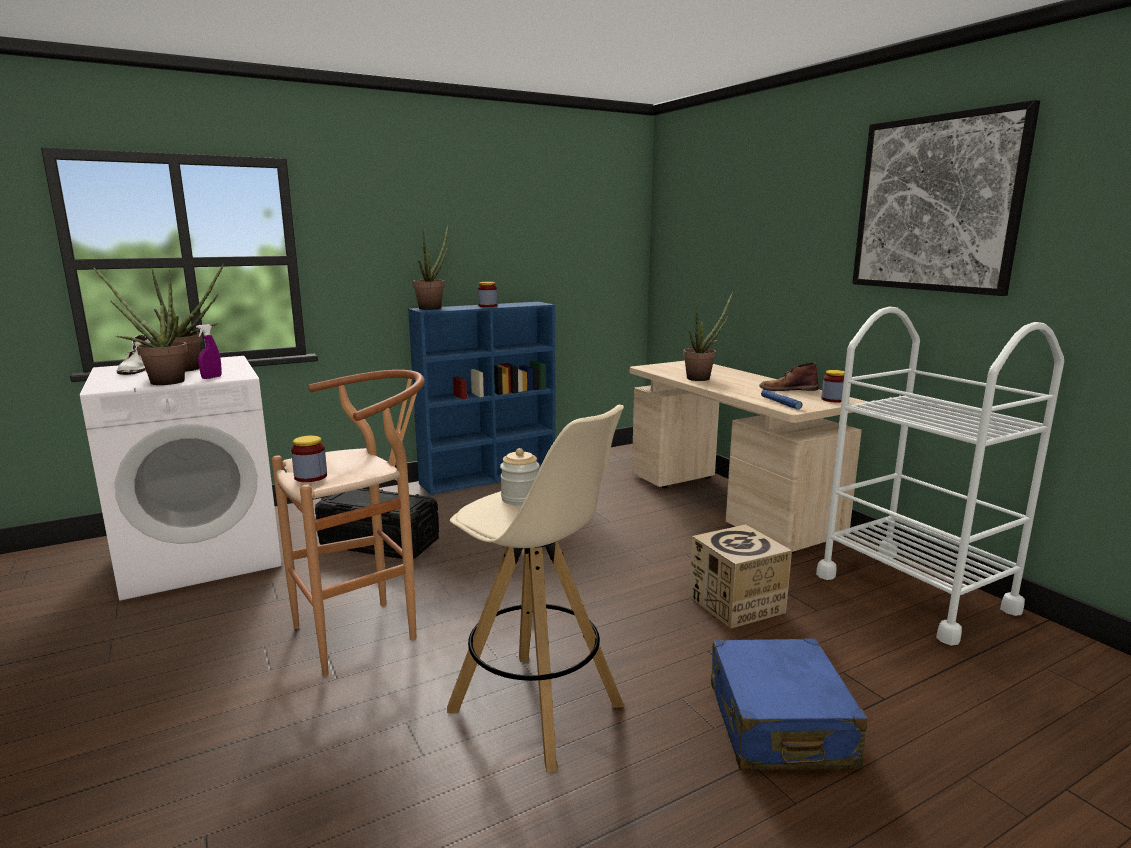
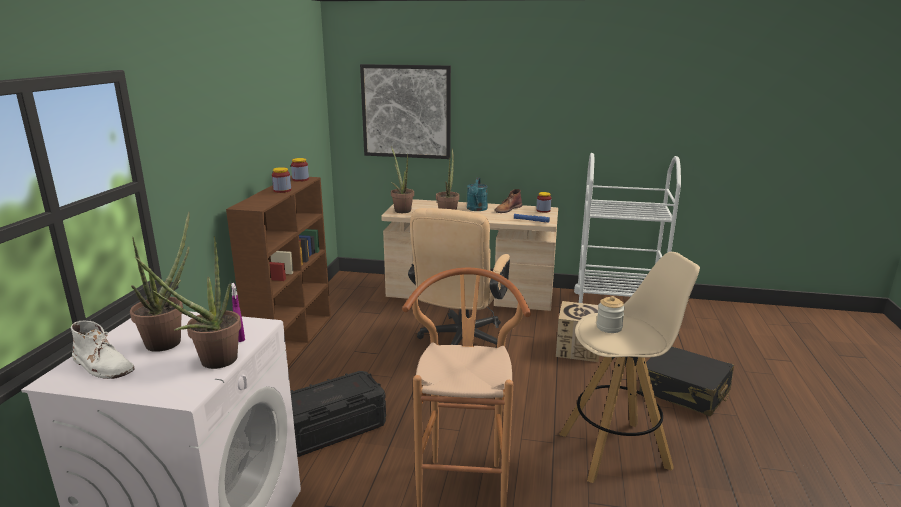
camera: 50 degrees left, 5 degrees up
(310, 477) = (465, 378): jar -> jar (300, 179)
(433, 308) = (248, 203): potted plant -> potted plant (401, 210)
(490, 477) = (293, 341): blue bookcase -> brown bookcase
(617, 536) = (460, 342): none -> beige office chair
(747, 382) = (476, 209): none -> turquoise watering can
(778, 724) = (684, 391): blue suitcase -> black suitcase
(936, 204) = (591, 90): picture -> picture (406, 111)

